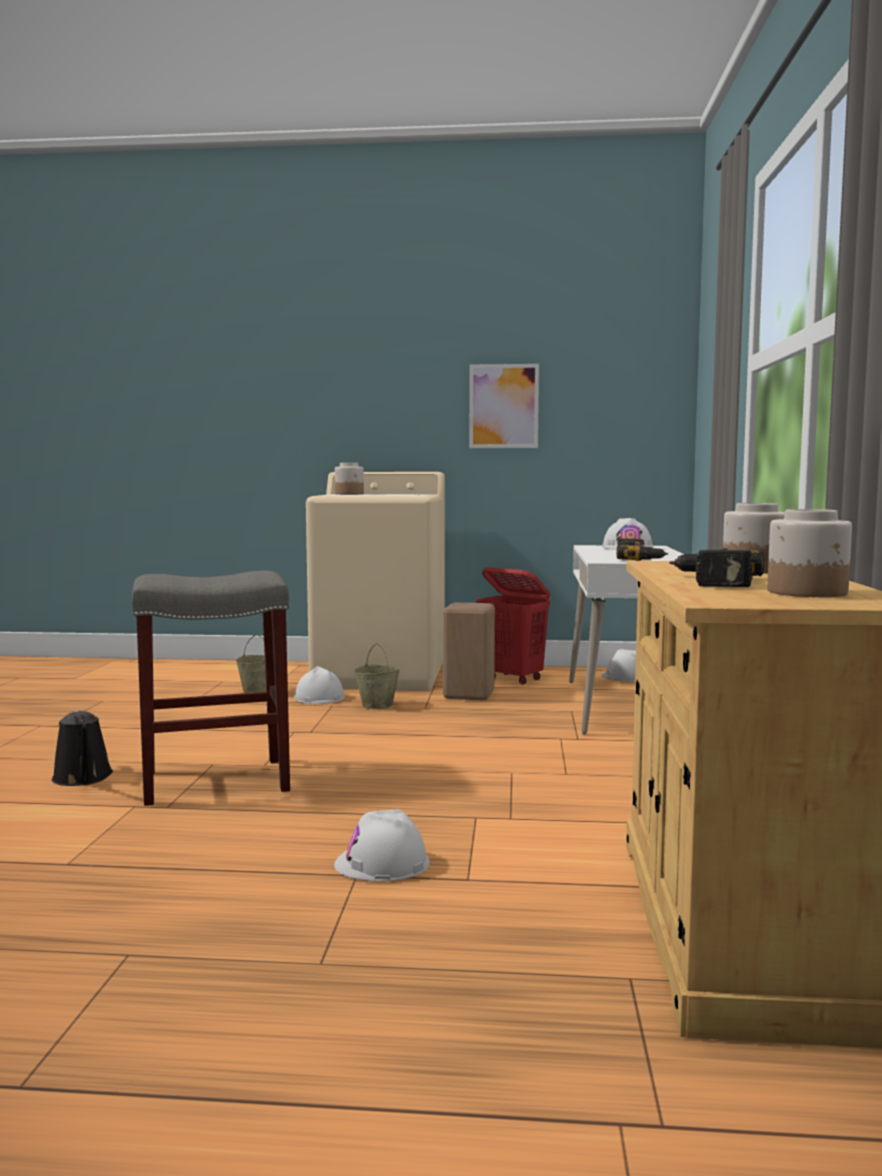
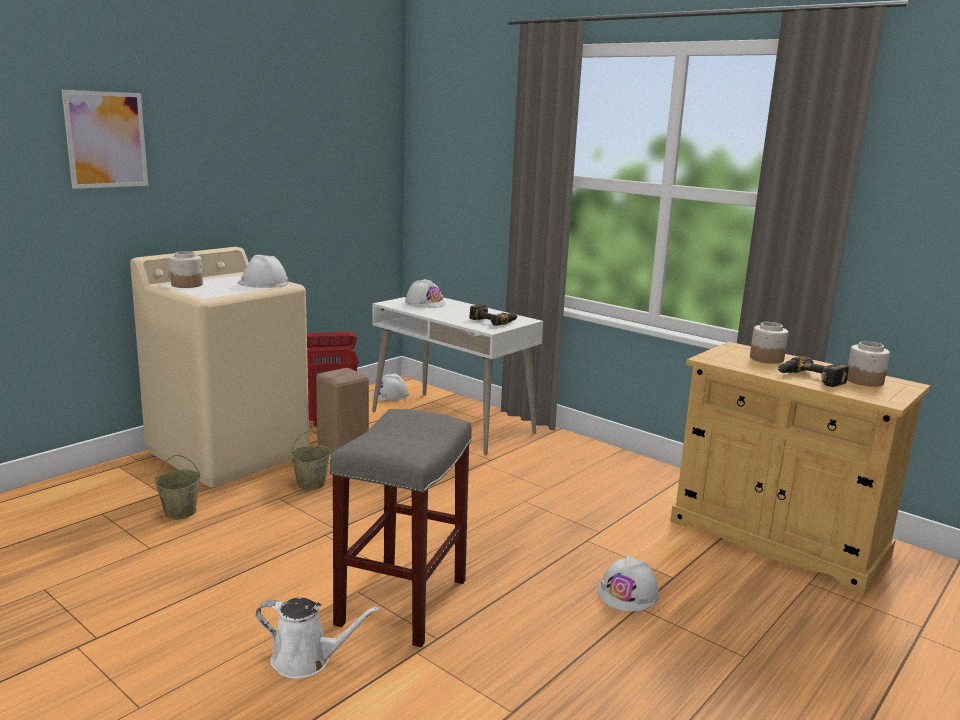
camera: 55 degrees left, 10 degrees up
(83, 778) = (307, 660): black watering can -> white watering can
(319, 697) = (245, 495): white hard hat -> white hard hat (263, 283)
(503, 406) = (278, 179): picture -> picture (106, 140)

